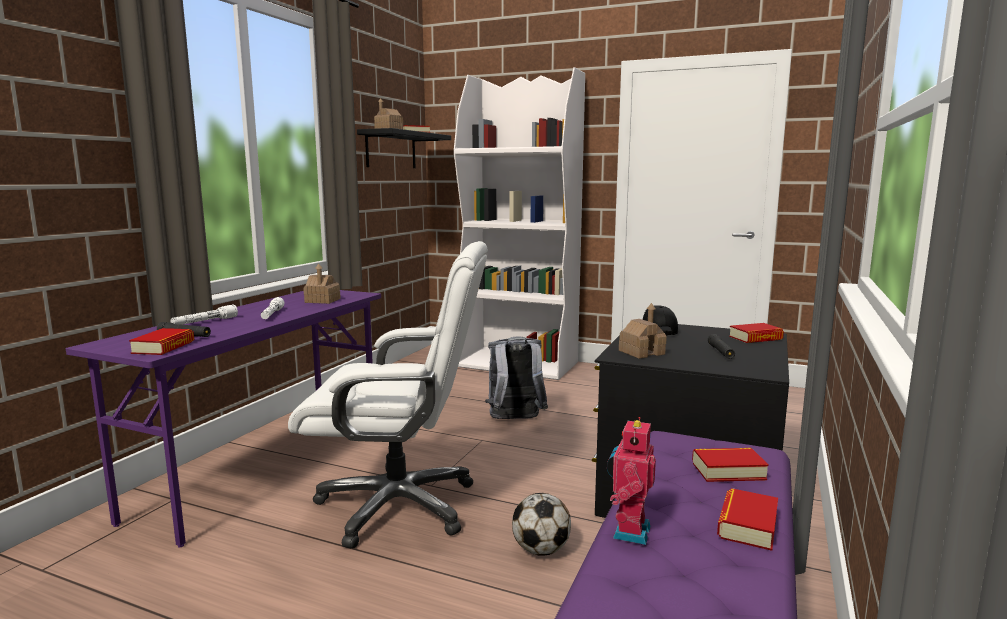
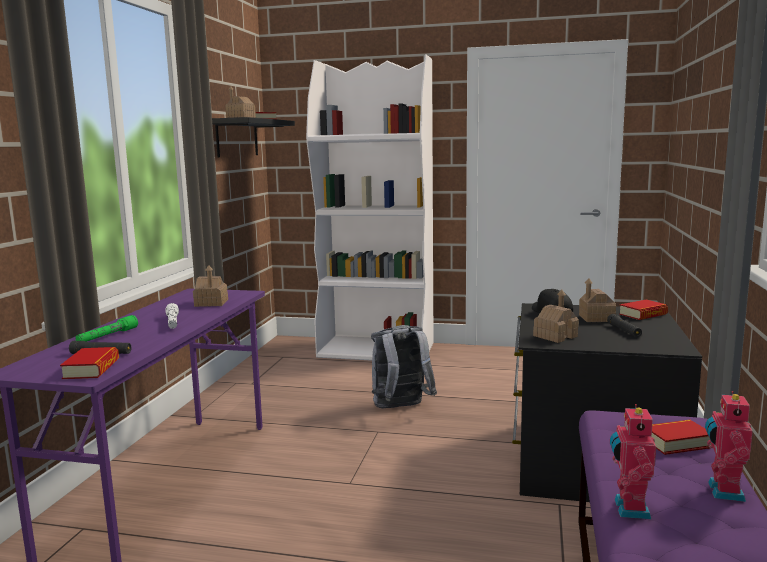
camera: 10 degrees left, 0 degrees up
(205, 322) = (107, 336): white flashlight -> green flashlight
(399, 505) = (328, 506): white office chair -> none
(541, 550) = (486, 534): football -> none
(701, 338) = (596, 318): none -> toy house
(747, 525) = (723, 491): book -> toy robot

